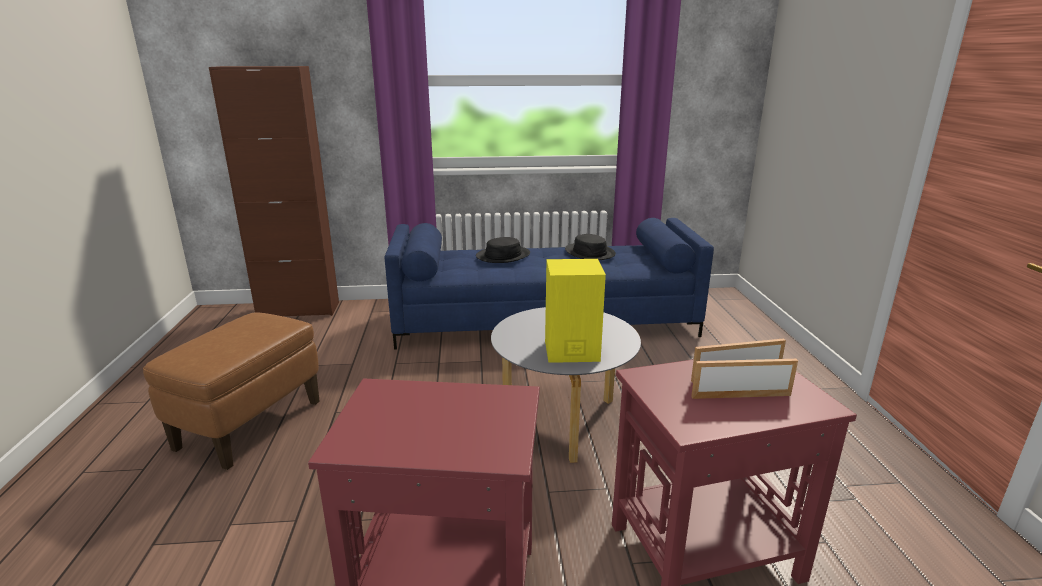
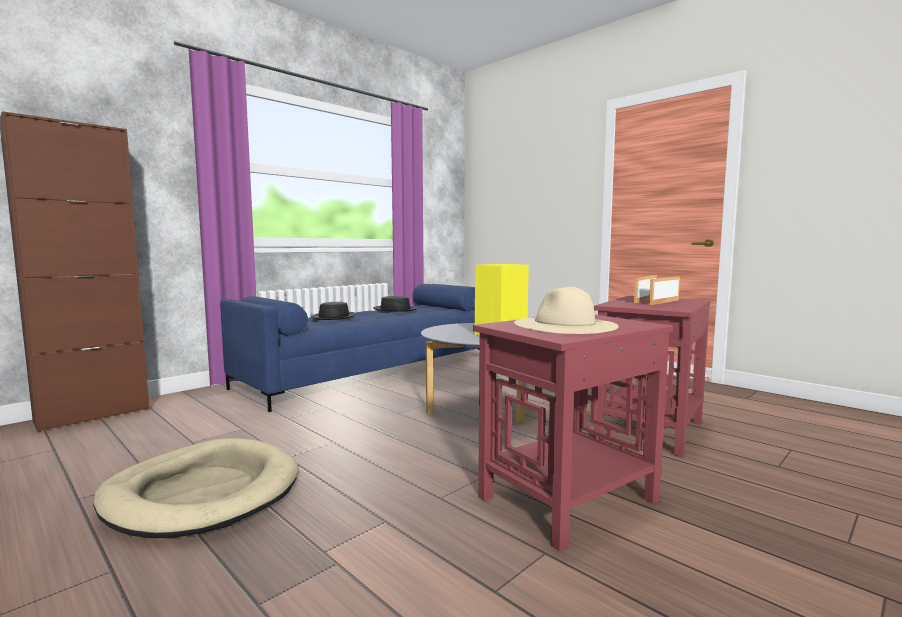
camera: 40 degrees left, 15 degrees down
(250, 424) = (202, 493): brown ottoman -> beige dog bed
(425, 417) = (564, 325): none -> beige hat

